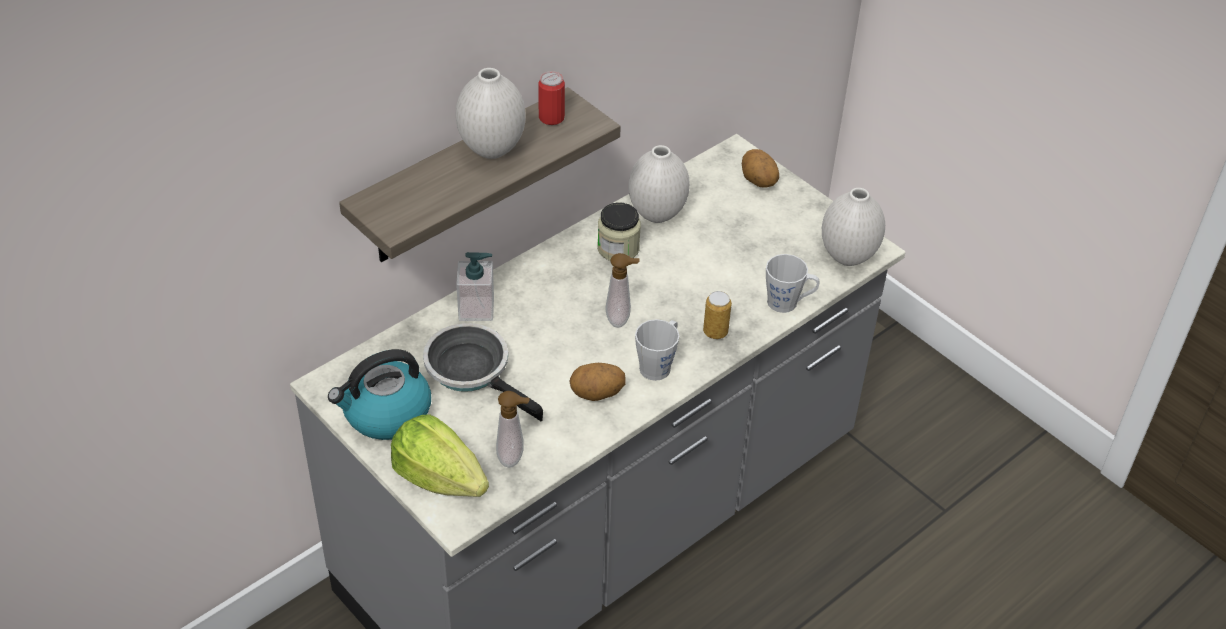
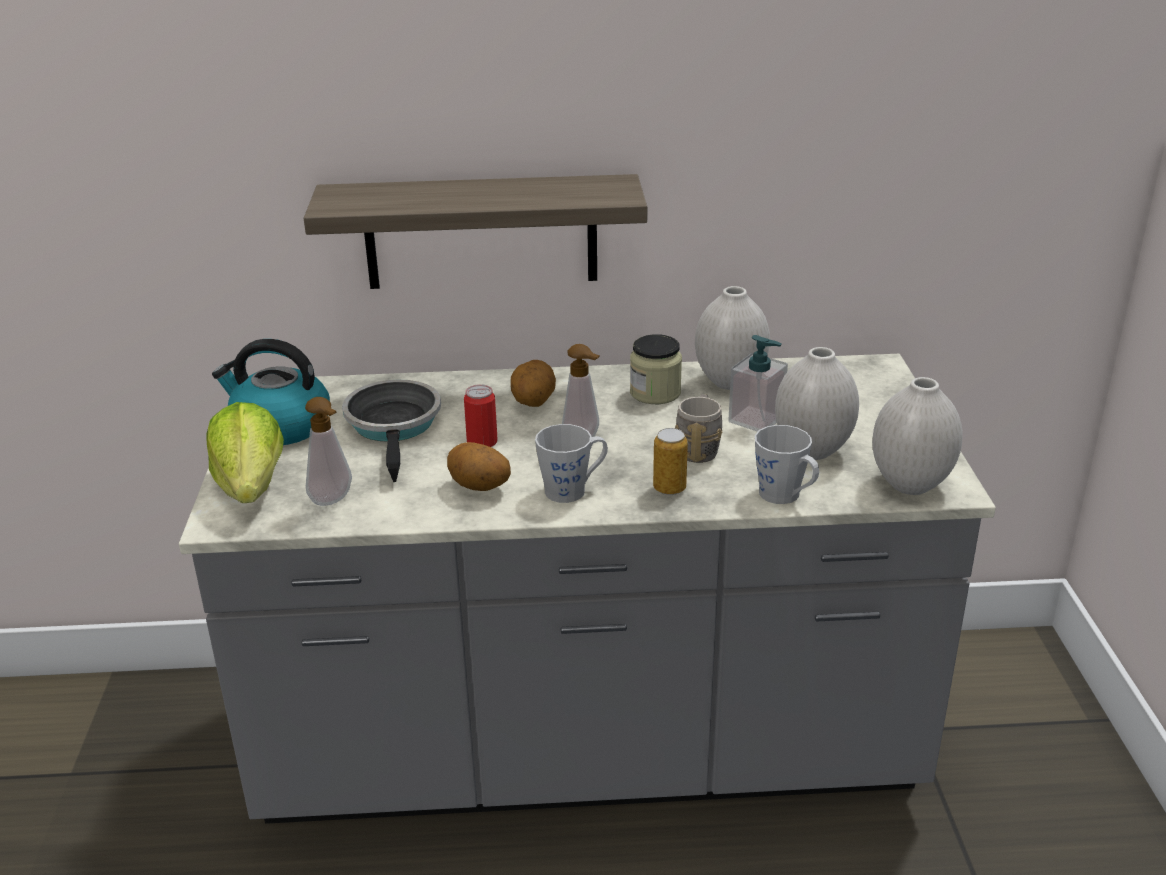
camera: 40 degrees right, 15 degrees down
(476, 309) = (462, 388): soap dispenser -> soap dispenser (756, 420)
(491, 150) = (496, 189): white vase -> white vase (811, 451)
(551, 118) = (586, 185): can -> can (482, 442)
(698, 287) = (699, 448): none -> grey mug
(758, 182) = (876, 393): potato -> potato (533, 403)

